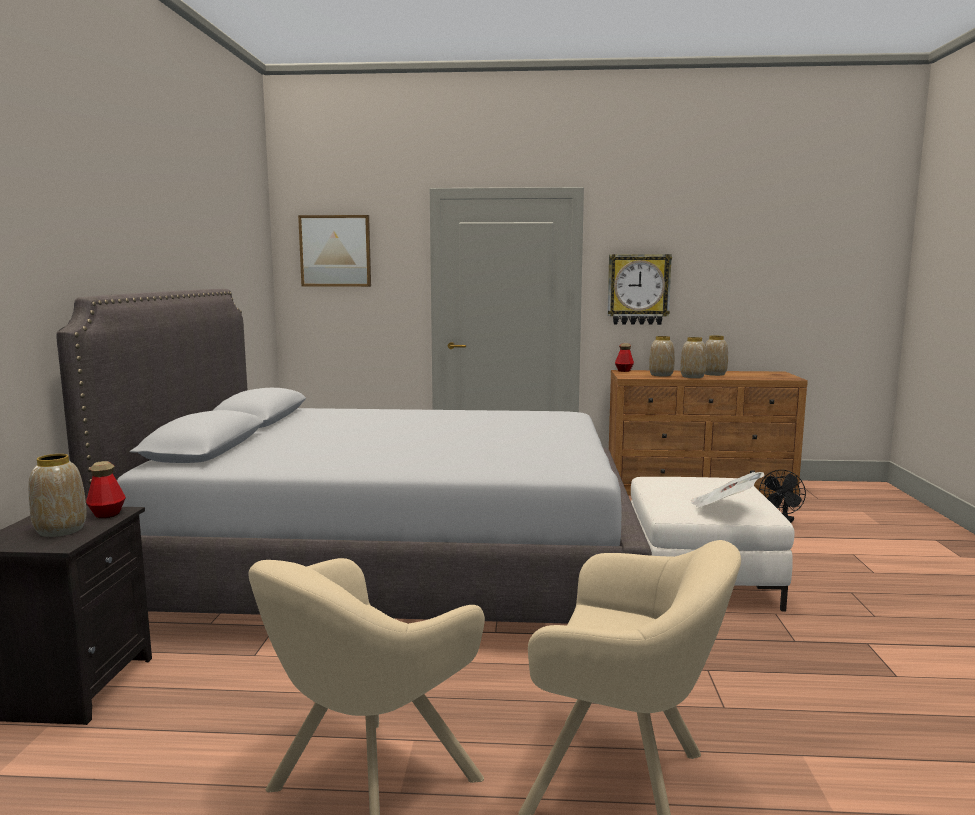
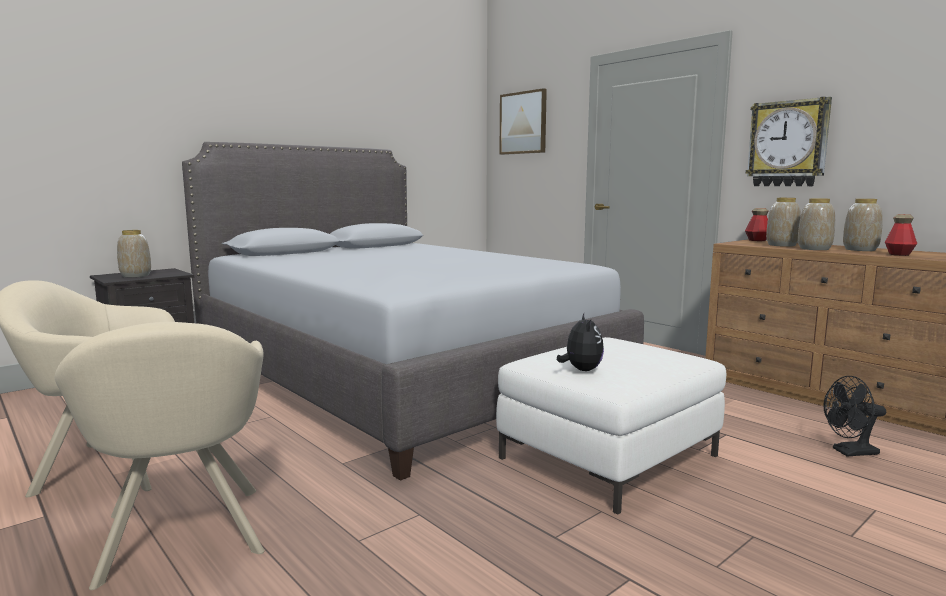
camera: 45 degrees right, 0 degrees up
(107, 514) = (171, 274): bottle -> bottle (899, 254)
(724, 507) = (581, 370): newspaper -> plush toy

